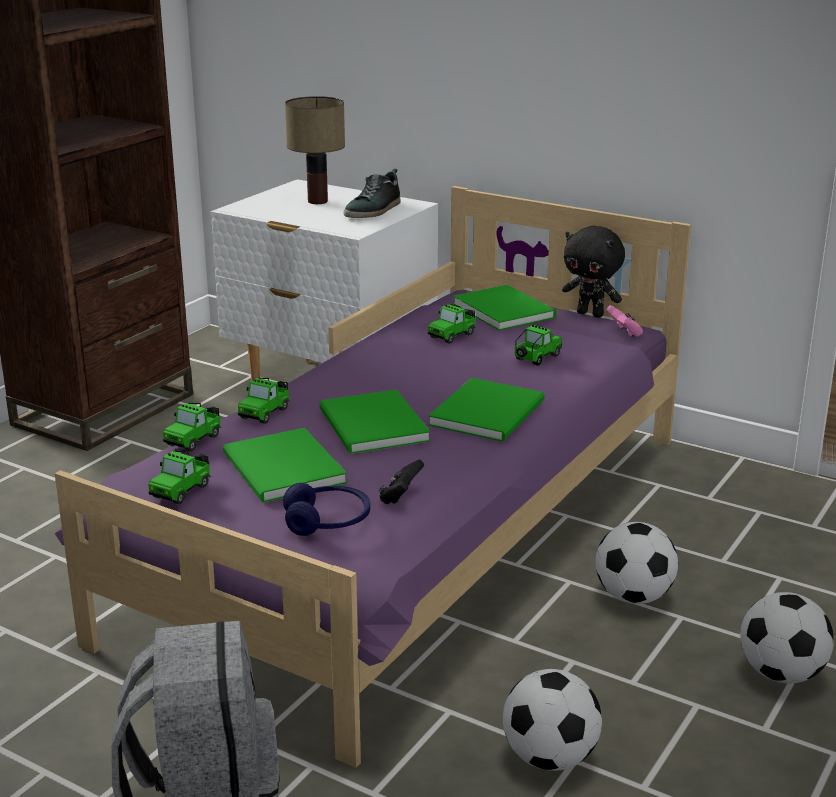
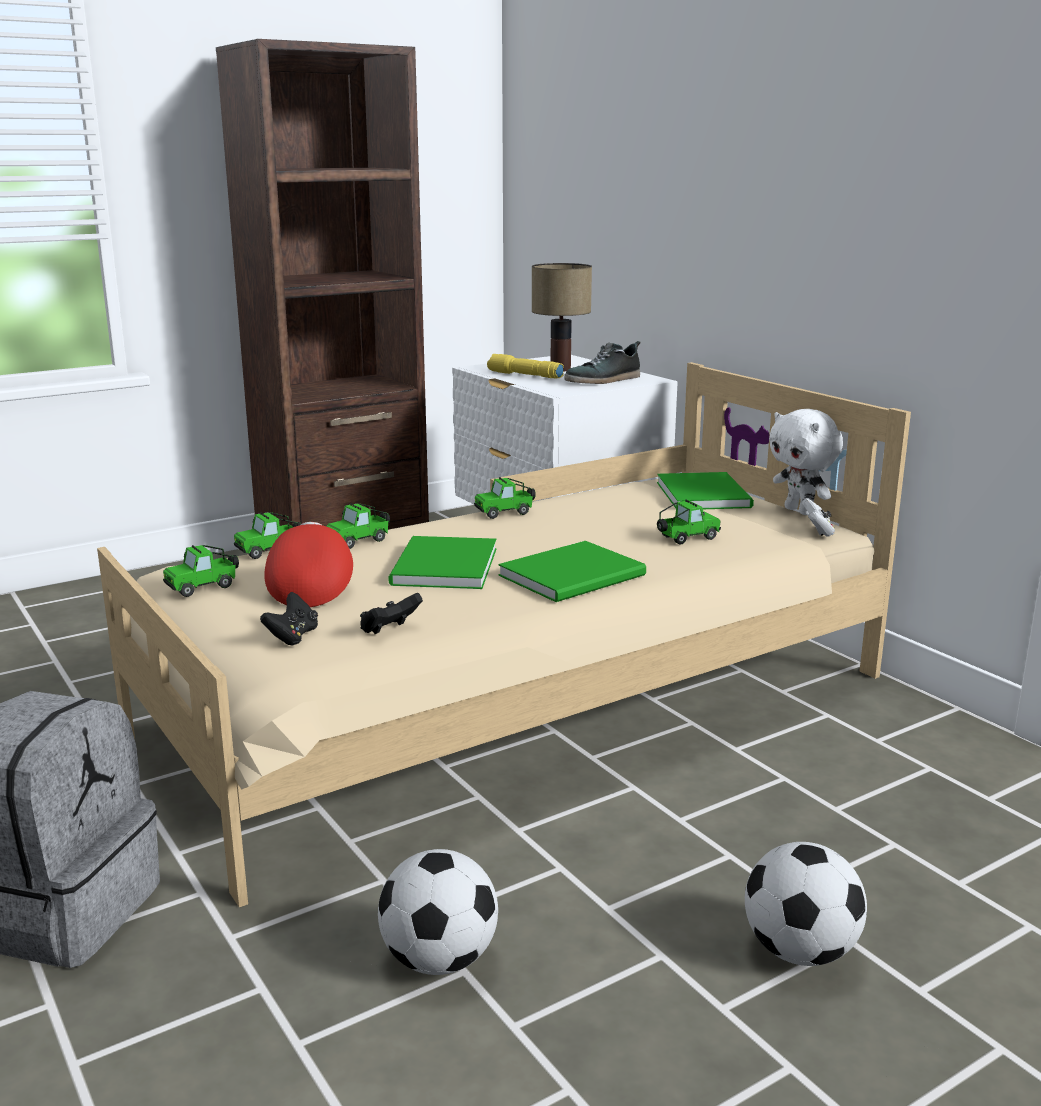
camera: 25 degrees right, 5 degrees down
(282, 471) = (310, 588): green book -> red cap
(295, 214) = (524, 375): none -> yellow flashlight
(327, 522) = (292, 637): blue headphones -> black game controller
(417, 533) = (517, 705): purple bed -> beige bed
(453, 335) = (623, 507): toy car -> toy car (506, 512)
(591, 314) = (800, 511): black plush toy -> white plush toy
(625, 333) = (817, 531): pink game controller -> white game controller
(633, 597) = (691, 820): football -> none

